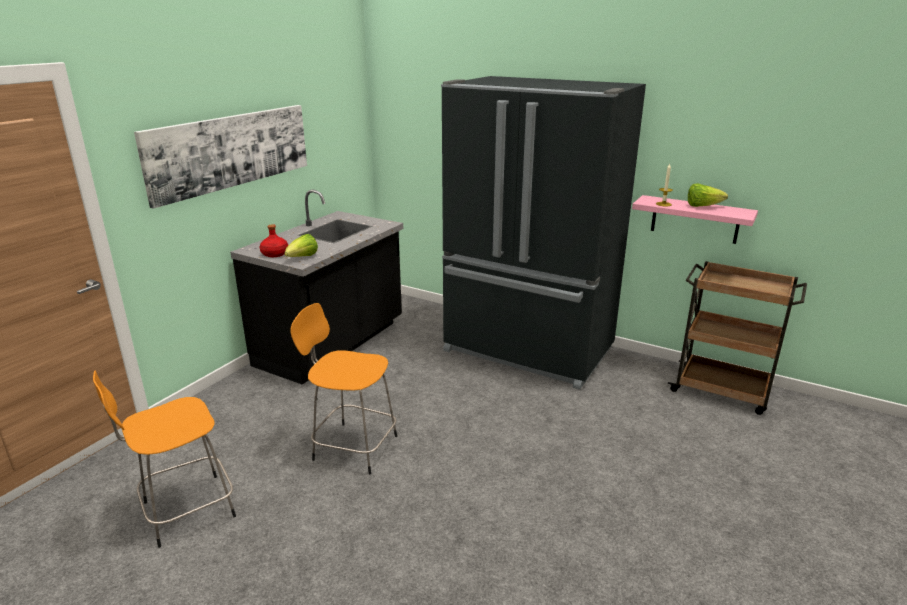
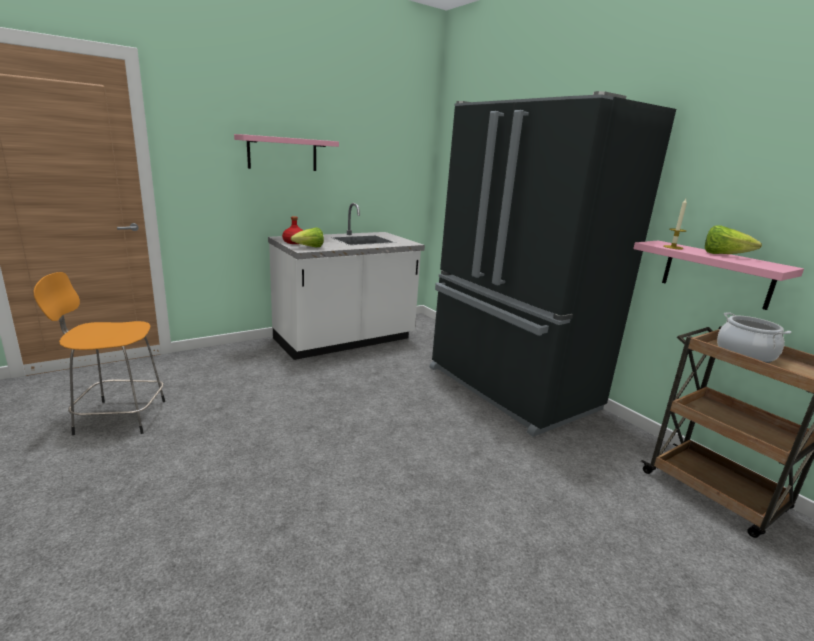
camera: 25 degrees right, 5 degrees down
(231, 151) = (282, 153): picture -> pink shelf
(332, 345) = (345, 340): black counter -> white counter
(352, 447) = (280, 415): orange stool -> none
(732, 283) = (745, 354): none -> cooking pot

